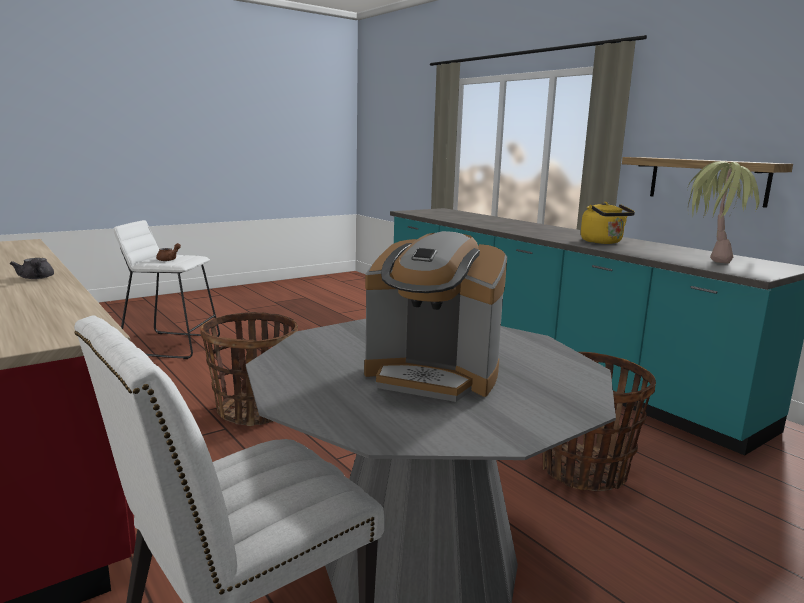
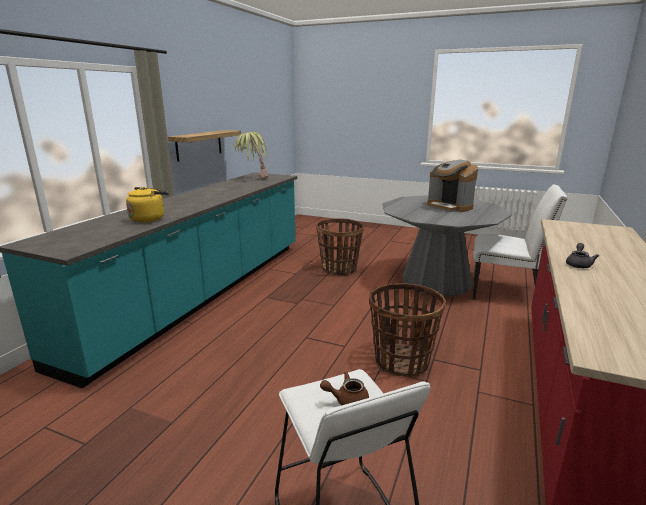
camera: 120 degrees left, 5 degrees up
(432, 376) = (449, 207): coffee machine -> coffee machine turned 150 degrees clockwise
(603, 242) = (225, 191): yellow kettle -> yellow kettle (149, 218)

